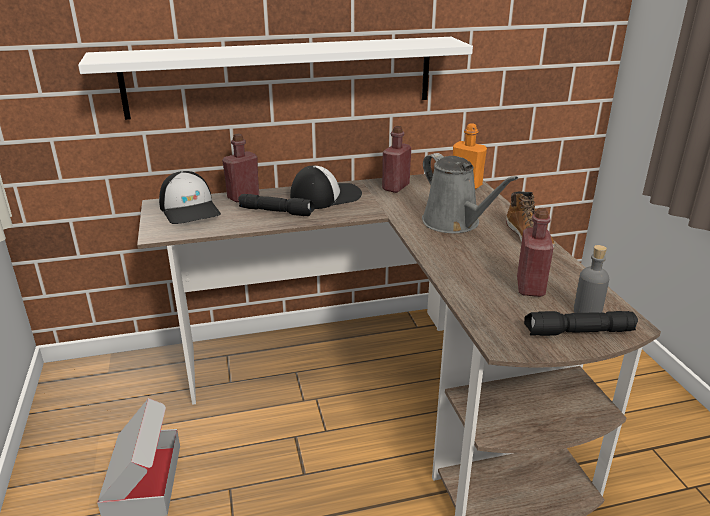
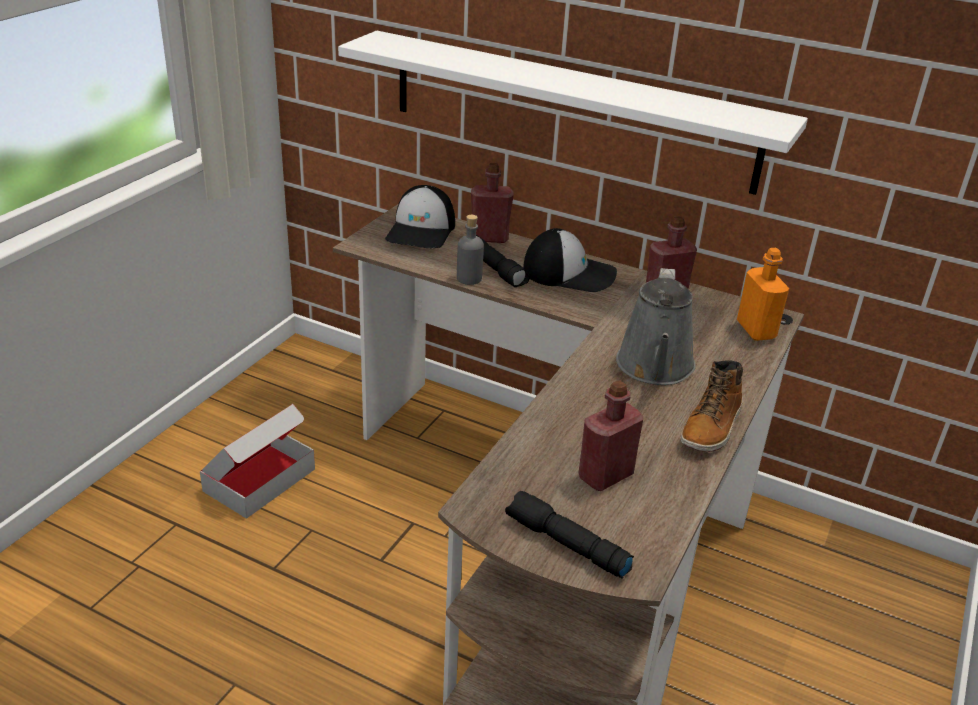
camera: 40 degrees right, 5 degrees up
(587, 312) = (616, 533): grey bottle -> grey bottle (469, 278)

